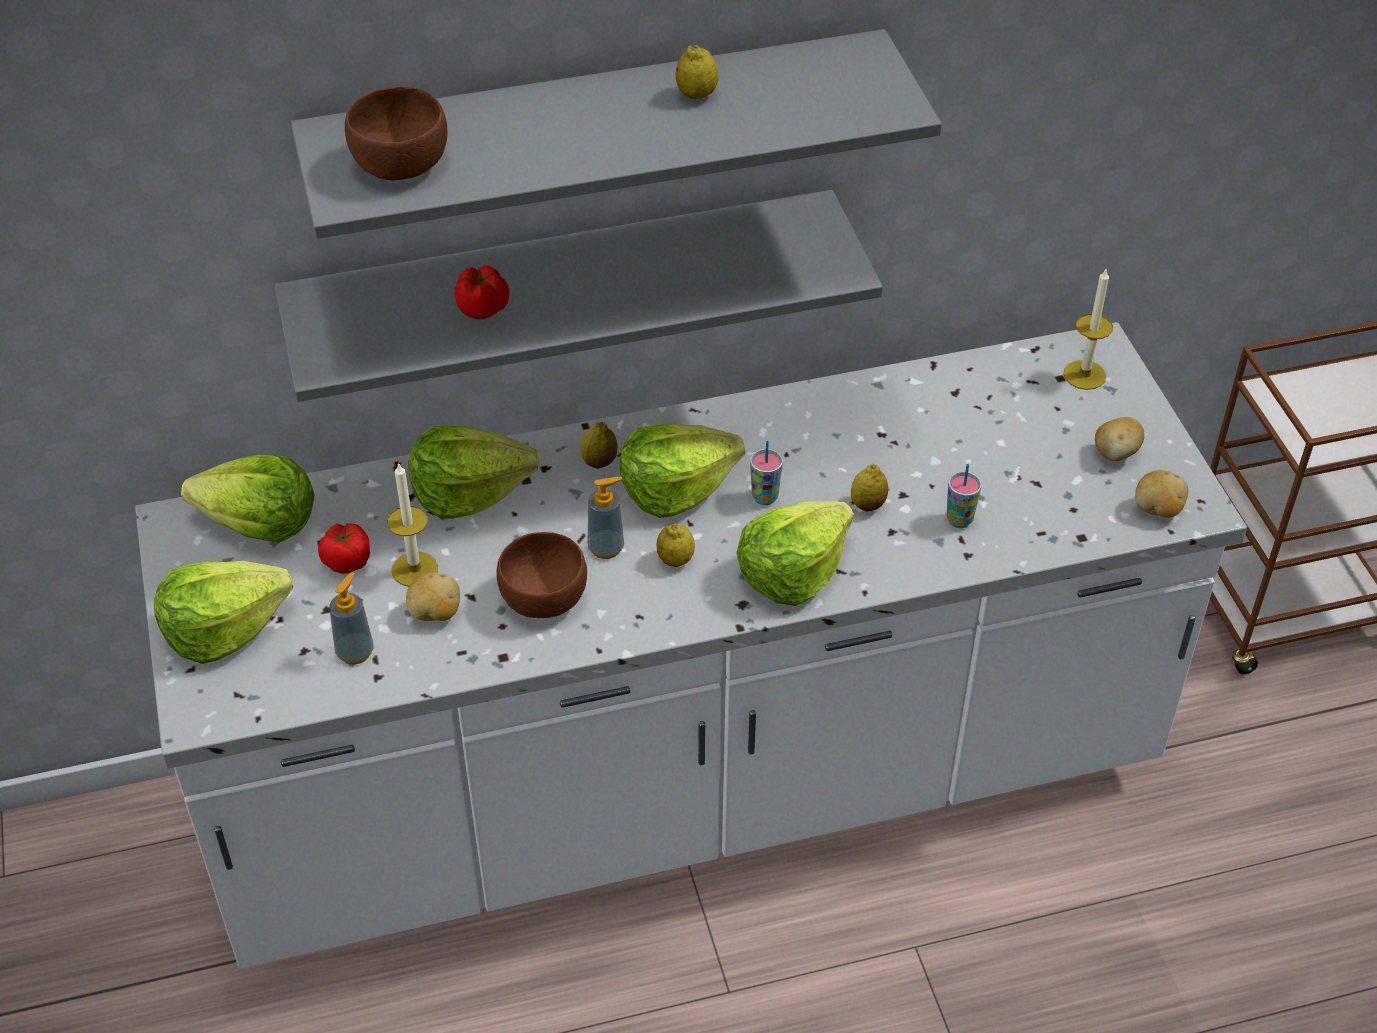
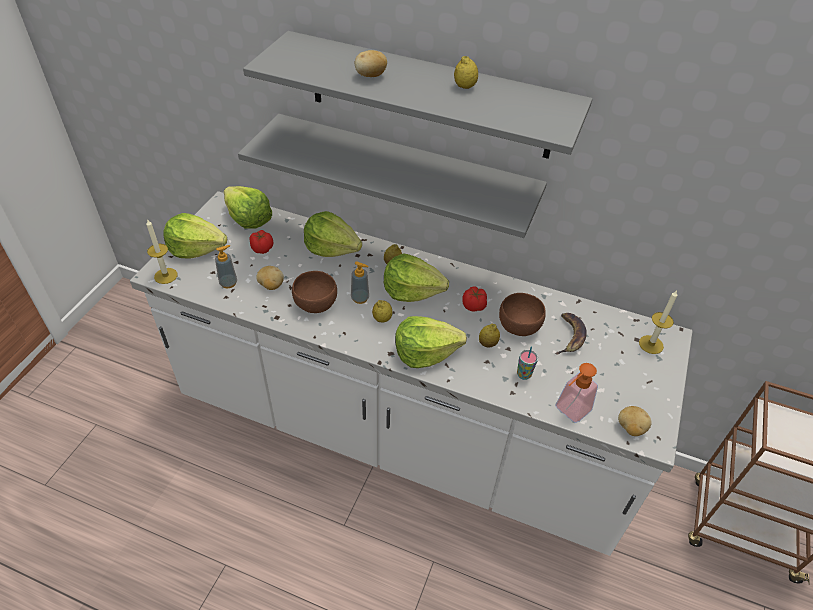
camera: 35 degrees right, 0 degrees up
(401, 164) = (306, 61): brown bowl -> brown bowl (519, 326)
(414, 569) = (282, 265): candle -> candle (165, 276)
(484, 308) = (342, 158): tomato -> tomato (474, 306)
(765, 497) = (445, 315): cup -> none
(970, 426) = (570, 336): none -> banana
(1064, 535) = (569, 412): none -> soap dispenser
(1116, 453) = (633, 389): potato -> potato (370, 76)

